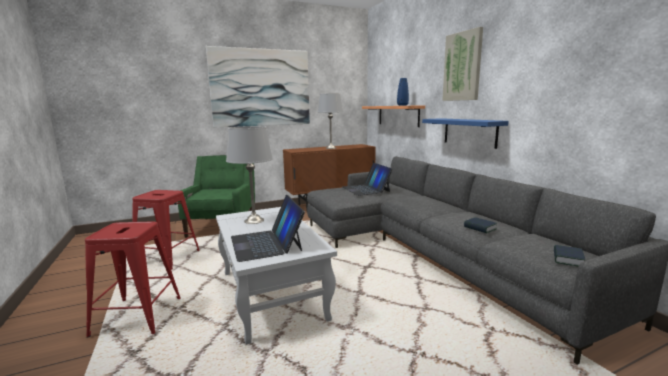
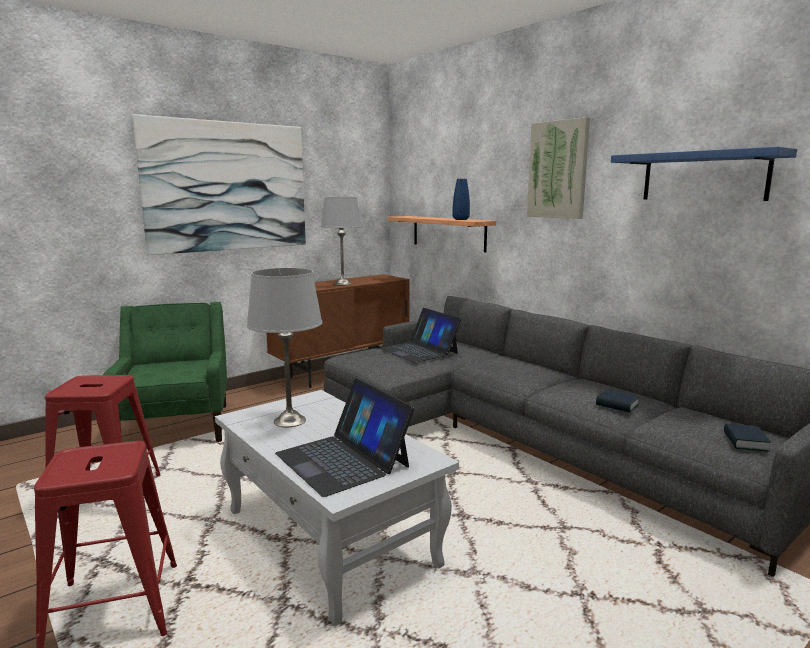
camera: 15 degrees left, 0 degrees up
(469, 132) = (571, 264): blue shelf -> blue shelf (704, 176)

